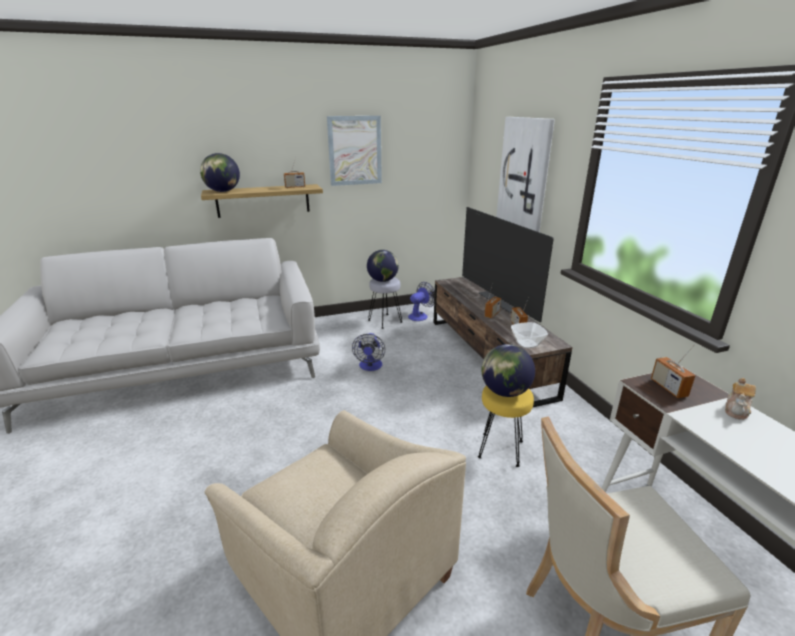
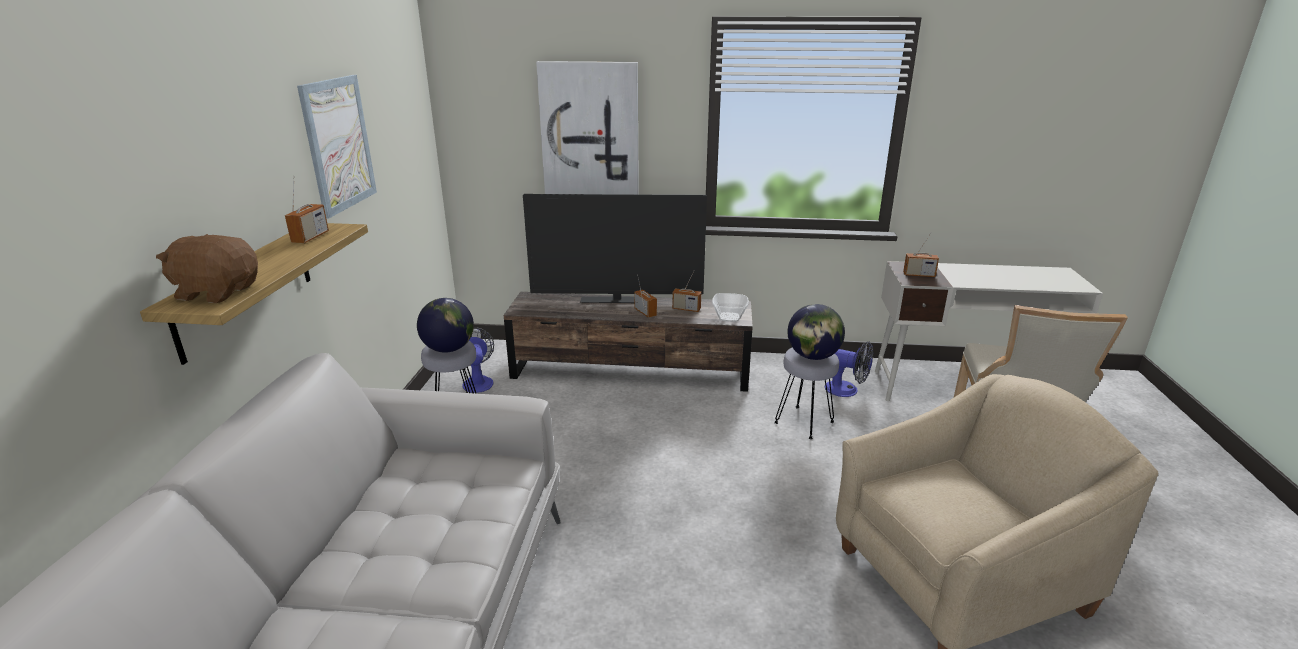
camera: 65 degrees left, 0 degrees up
(222, 191) = (217, 292): globe -> brown plush toy
(370, 367) = (577, 461): fan -> fan (847, 390)
(501, 449) = (804, 422): yellow stool -> grey stool
(737, 410) = (953, 268): teapot -> none

